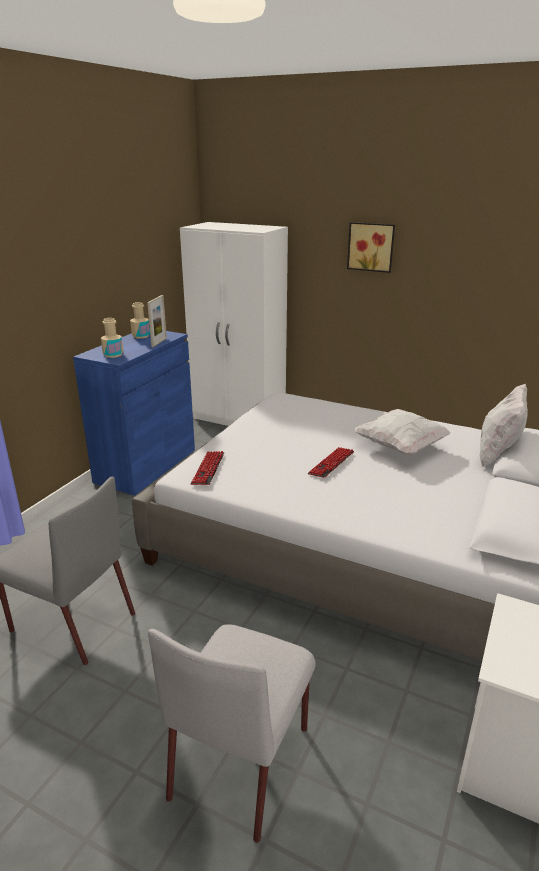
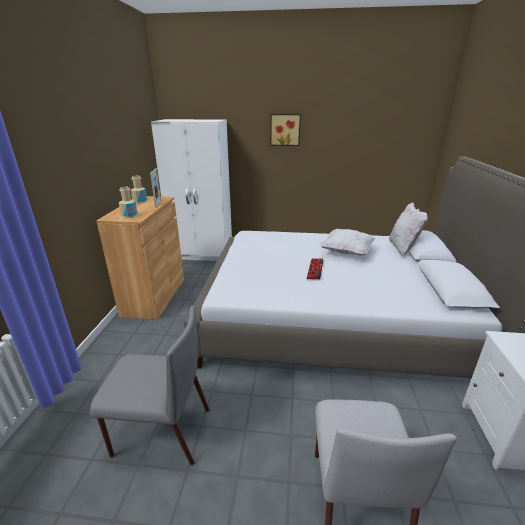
camera: 20 degrees left, 0 degrees up
(146, 465) = (154, 296): blue cabinet -> brown cabinet
(208, 469) = (236, 288): keyboard -> none

